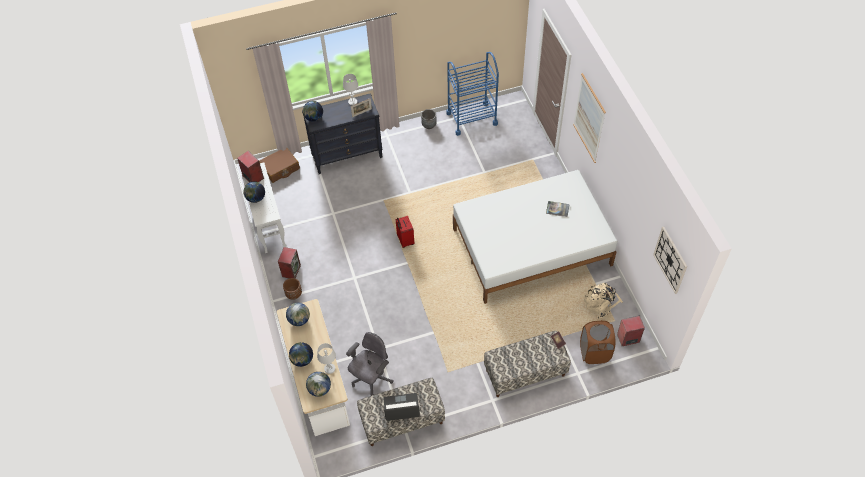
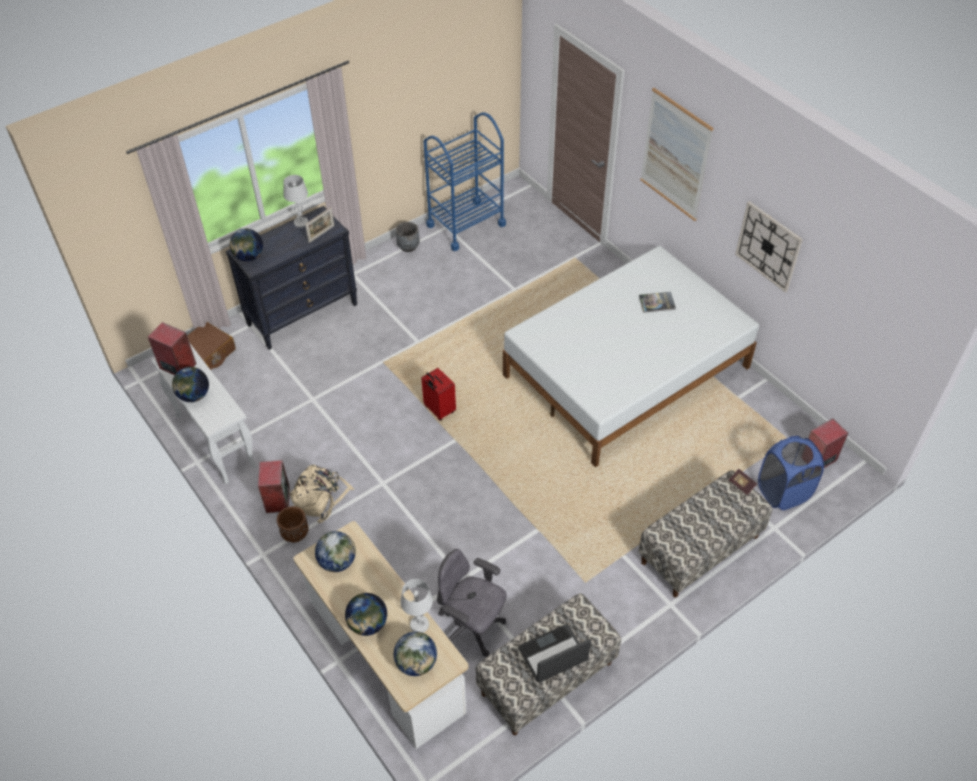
camera: 20 degrees left, 5 degrees down
(371, 379) = (471, 628): grey office chair -> grey office chair turned 75 degrees counterclockwise
(594, 352) = (783, 492): brown laundry basket -> blue laundry basket
(601, 302) = (758, 421): beige backpack -> beige backpack (321, 498)
(670, 260) = (888, 308): wall clock -> wall clock (768, 246)

